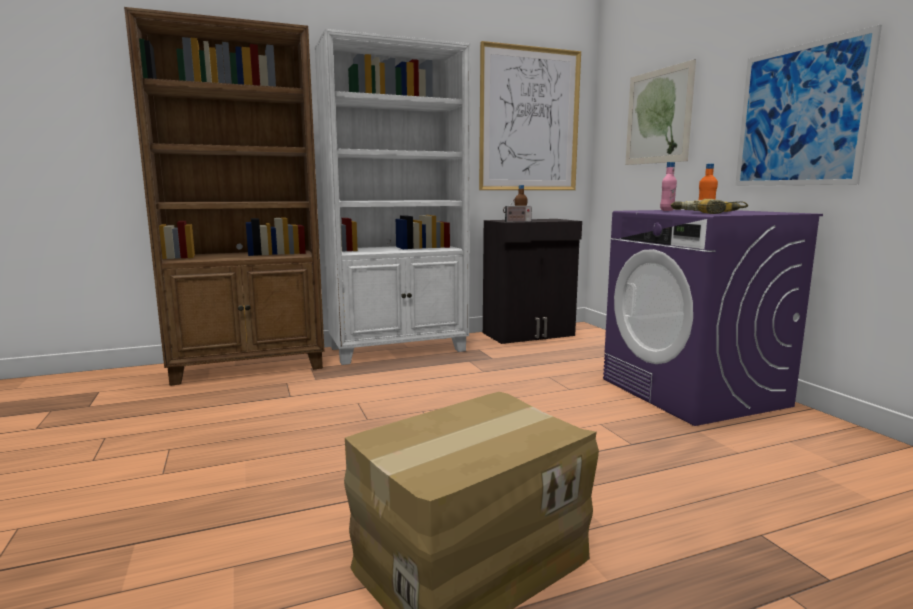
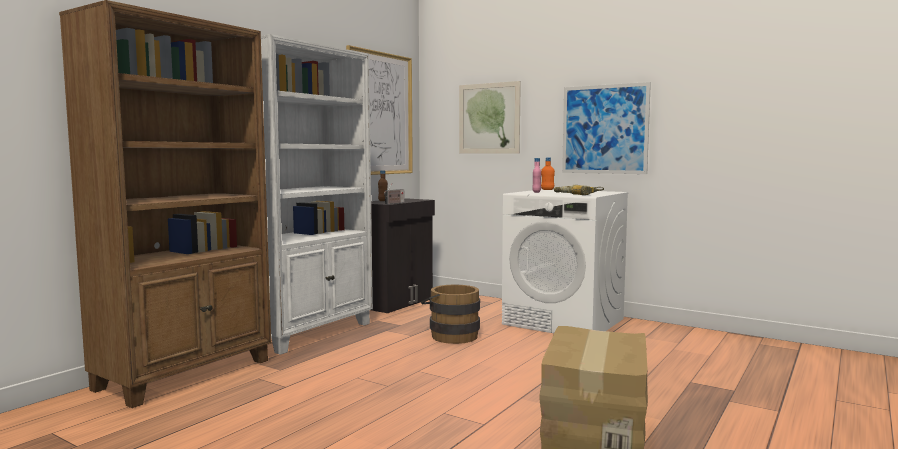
camera: 35 degrees left, 5 degrees down
(524, 380) = (451, 335): none -> brown bucket
(693, 392) = (564, 321): purple washing machine -> white washing machine

